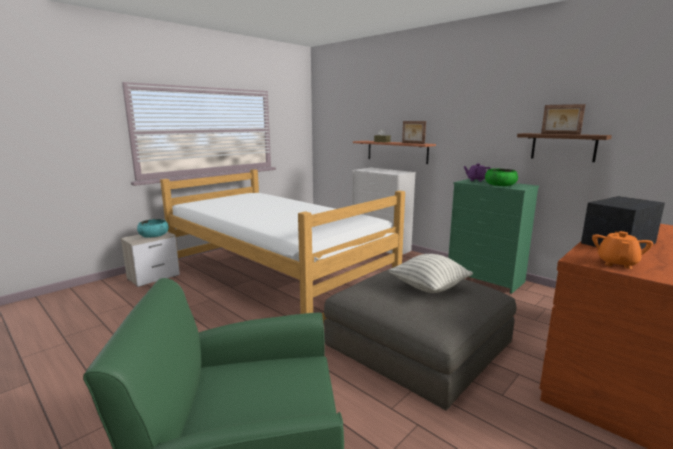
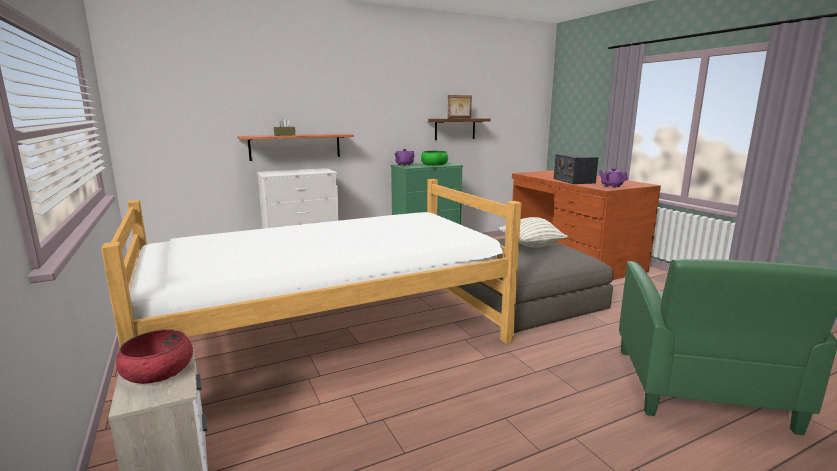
camera: 70 degrees left, 0 degrees up
(154, 235) = (158, 371): turquoise bowl -> red bowl
(412, 143) = (328, 134): picture frame -> none
(617, 263) = (611, 186): orange teapot -> purple teapot

